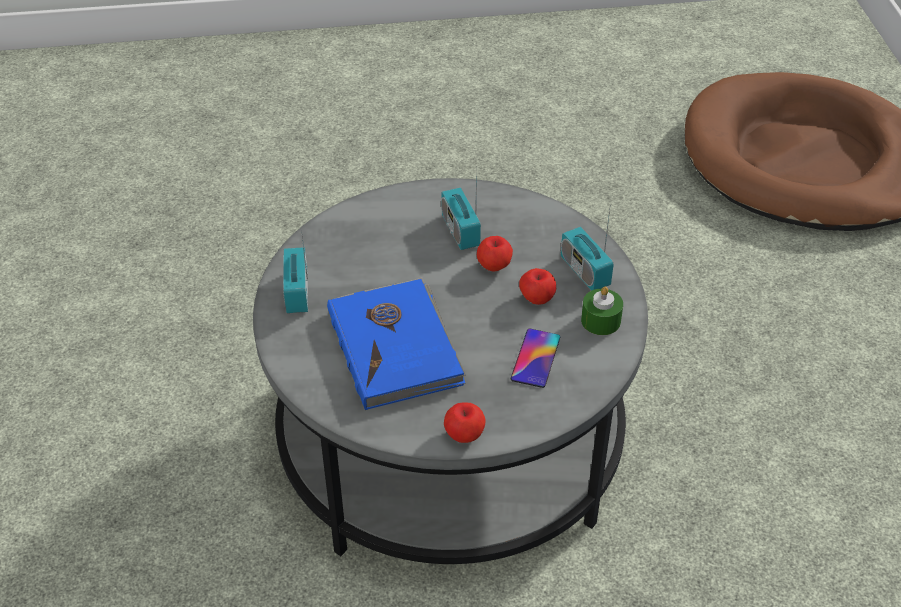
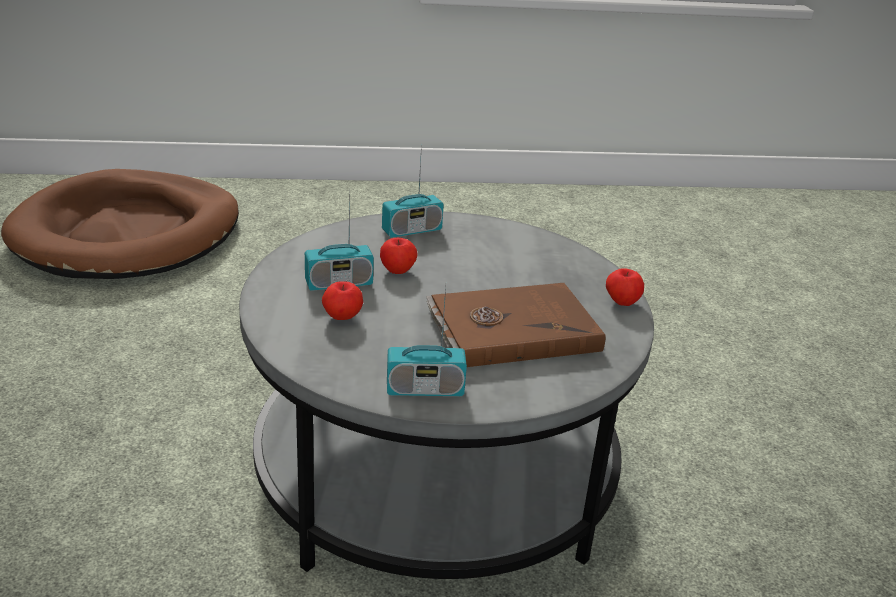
camera: 90 degrees left, 15 degrees down
(396, 346) = (511, 329): blue book -> brown book
(535, 358) = (524, 262): phone -> none
(536, 299) = (446, 255): apple -> apple (342, 317)
(600, 321) = (476, 231): green candle -> none

